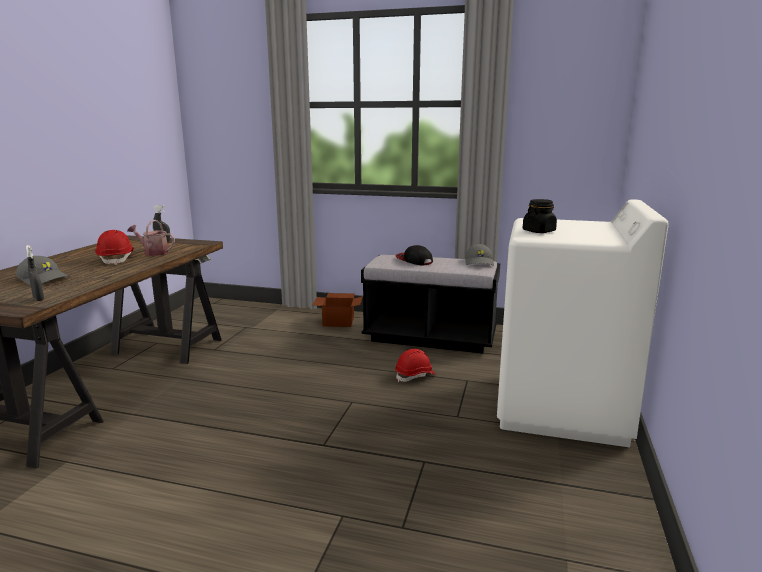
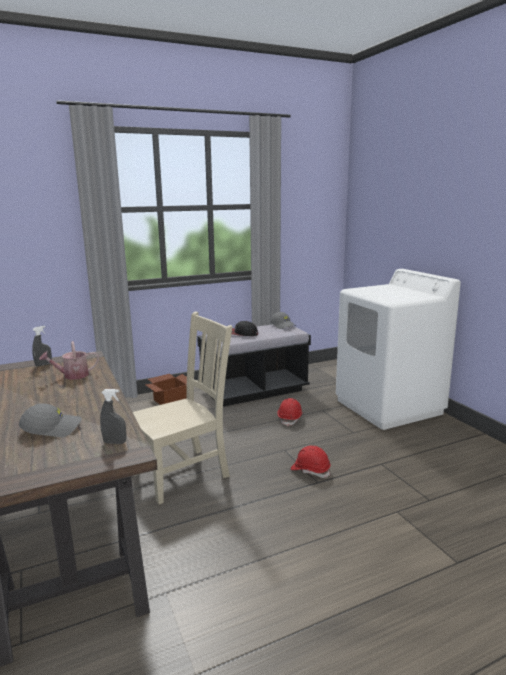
camera: 40 degrees left, 0 degrees up
(116, 259) = (57, 391): red hard hat -> red hard hat (310, 470)
(237, 384) = (184, 473): none -> beige chair
(539, 231) = (385, 296): black jar -> none

